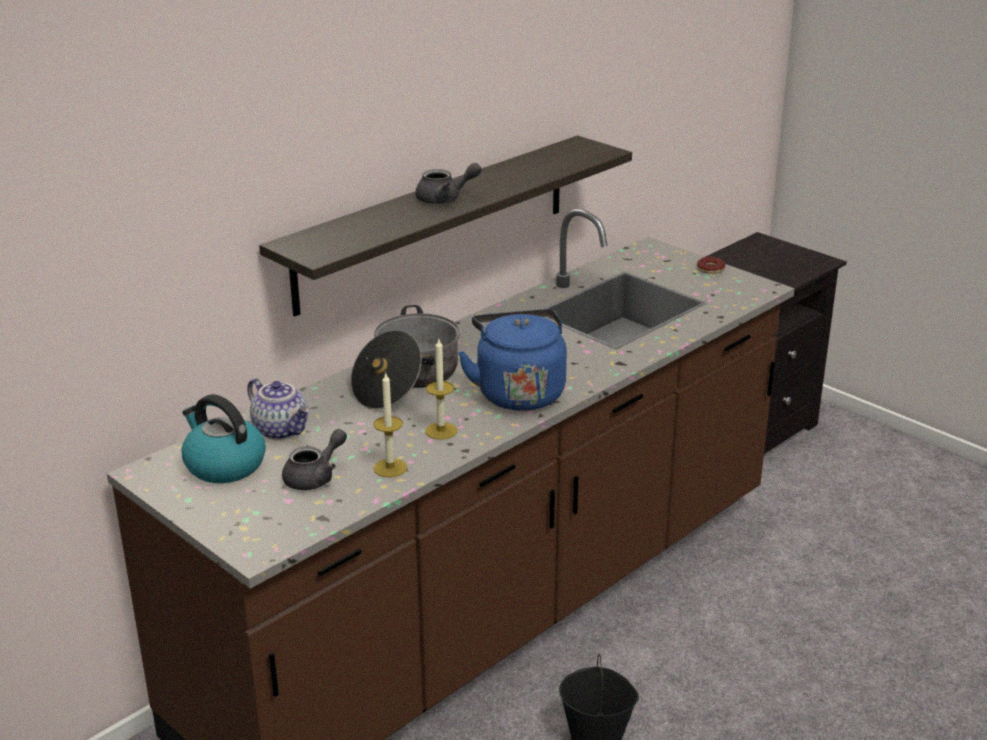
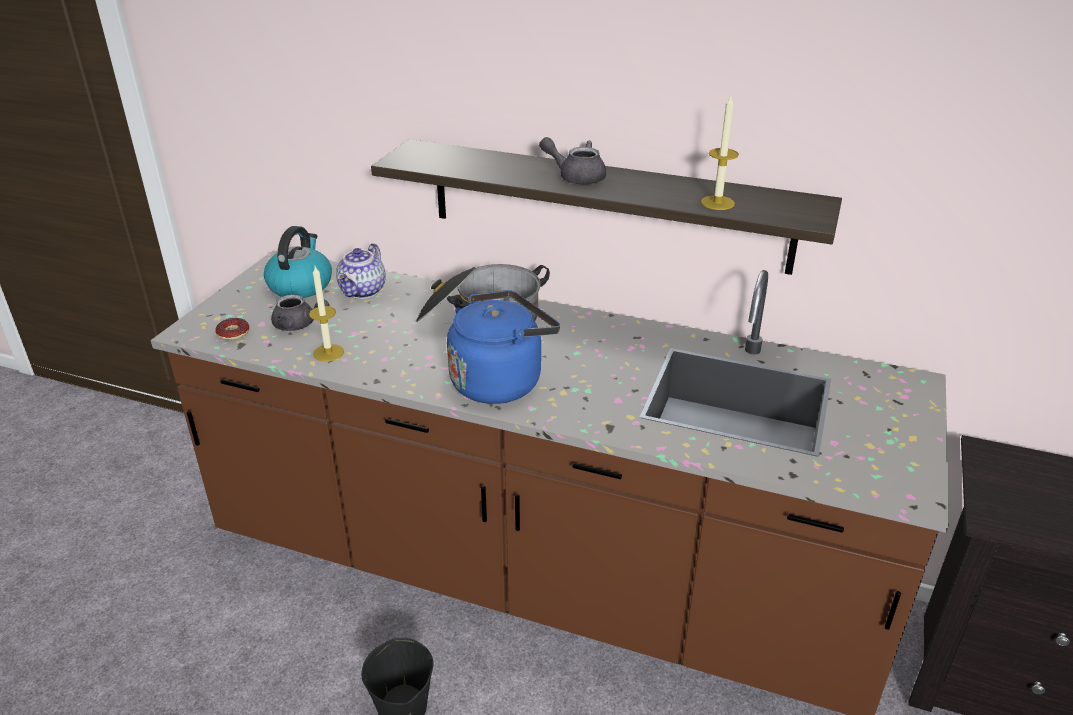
camera: 65 degrees right, 5 degrees up
(441, 431) = (403, 360): candle -> candle (717, 203)
(445, 199) = (576, 177): grey teapot -> grey teapot turned 150 degrees clockwise
(710, 269) = (915, 439): donut -> donut (233, 333)

